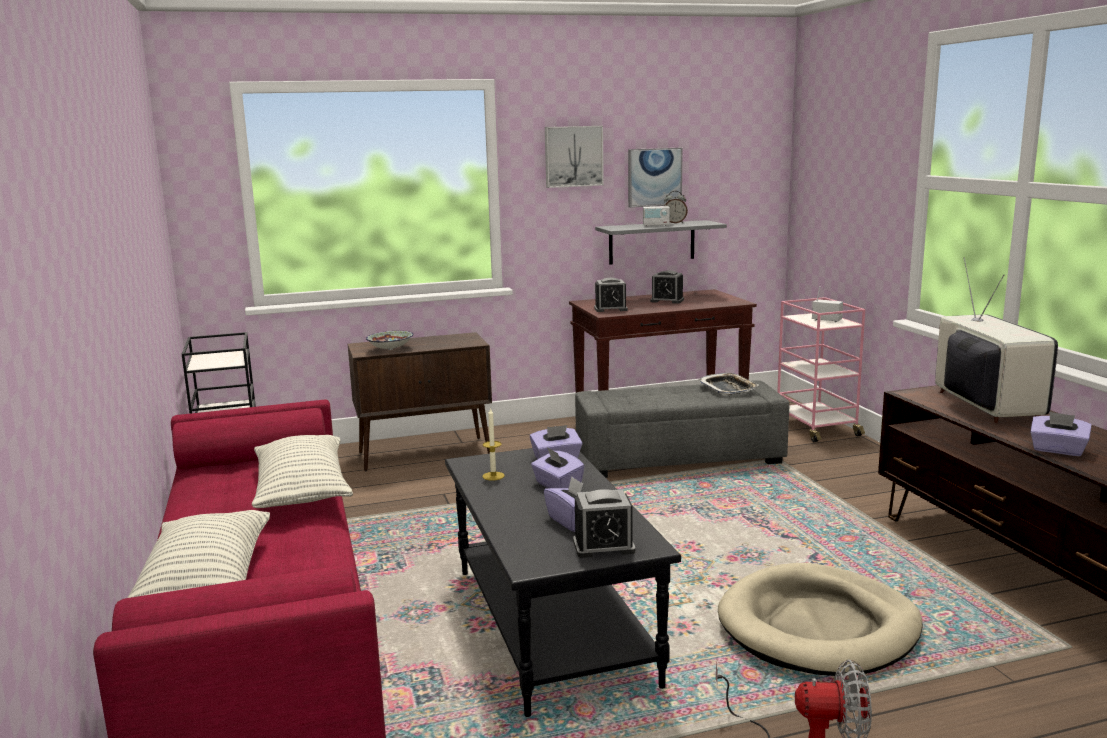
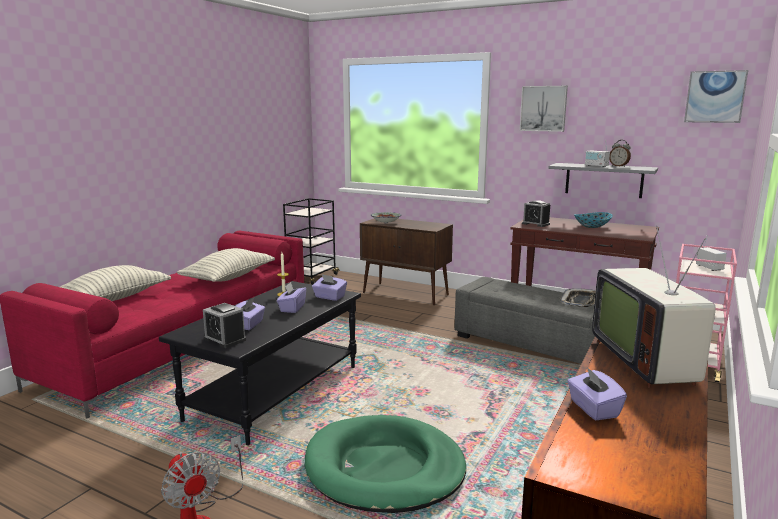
camera: 45 degrees right, 0 degrees up
(654, 177) = (611, 128): picture -> picture (715, 97)
(667, 300) = (592, 226): alarm clock -> bowl
(818, 627) = (384, 468): beige dog bed -> green dog bed
(982, 406) = (647, 360): television -> television turned 135 degrees clockwise

